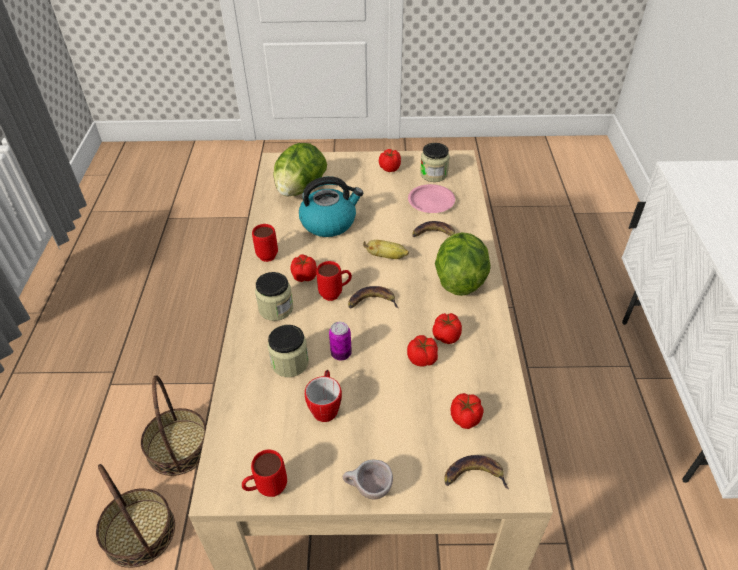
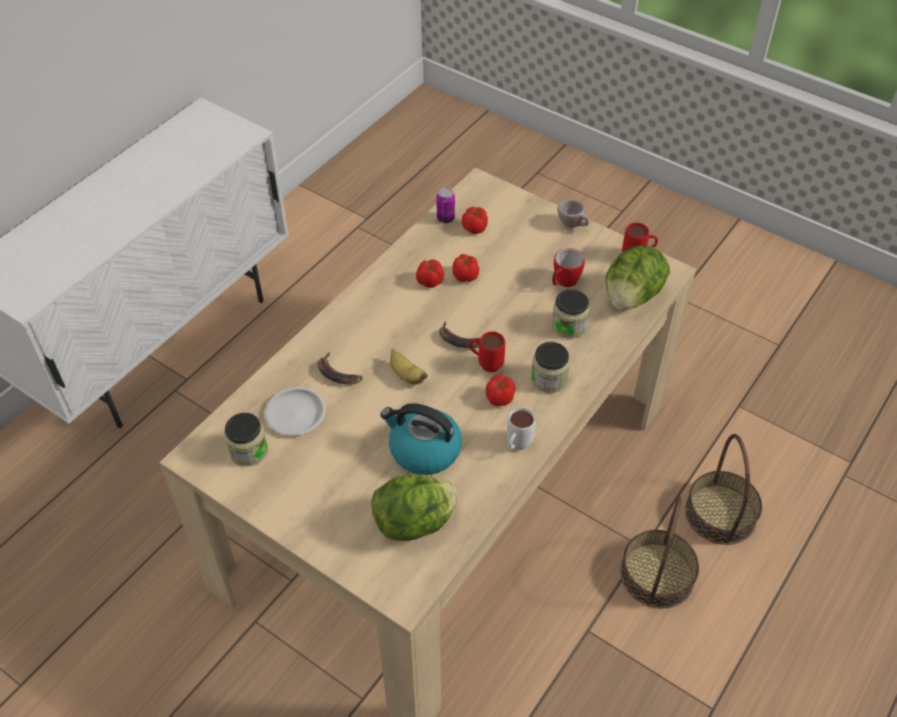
camera: 145 degrees left, 5 degrees up
(267, 253) = (516, 446): red mug -> white mug
(341, 354) = (523, 311): can -> can (445, 218)
(390, 168) = (283, 492): tomato -> none
(430, 202) = (296, 414): pink plate -> white plate
(459, 280) = (368, 318): lettuce -> lettuce (632, 297)
(474, 476) = (502, 200): banana -> none

